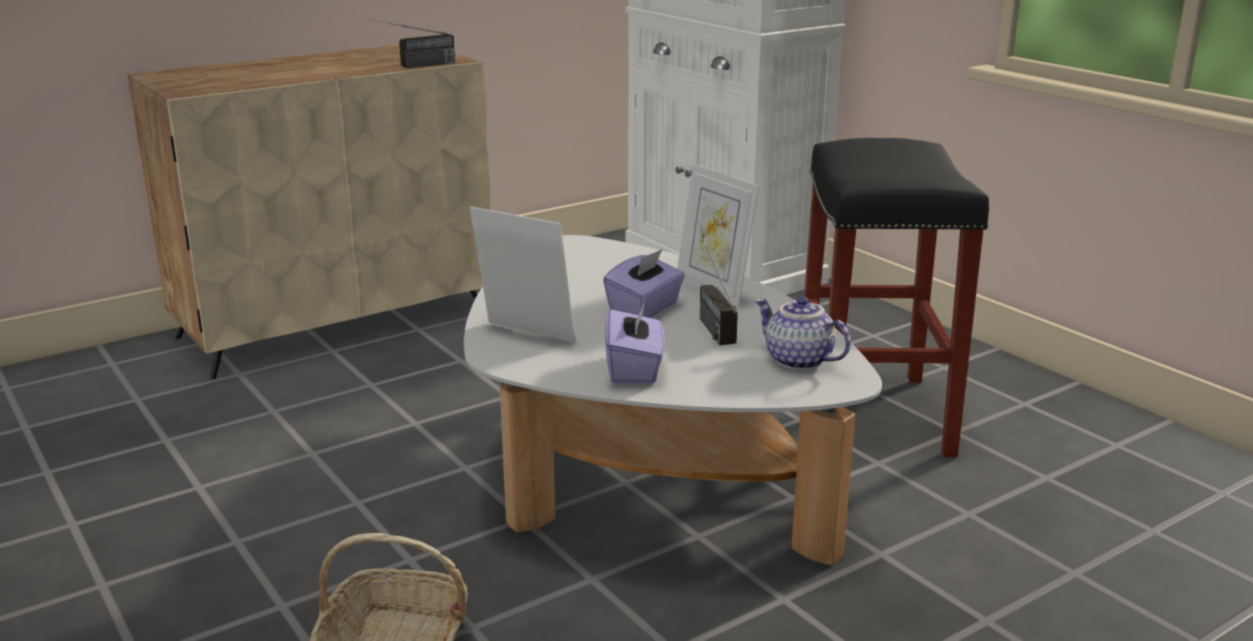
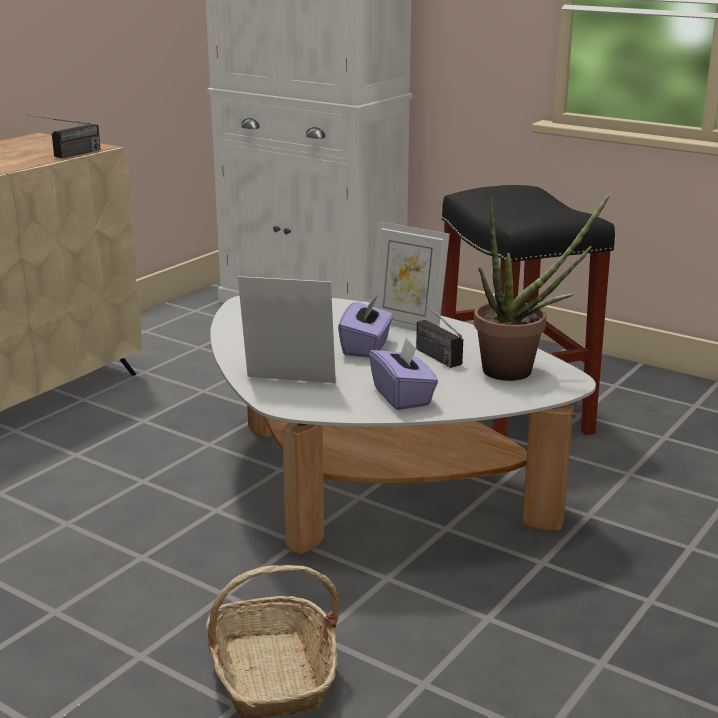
camera: 20 degrees left, 0 degrees up
(797, 361) = (519, 371): teapot -> potted plant

